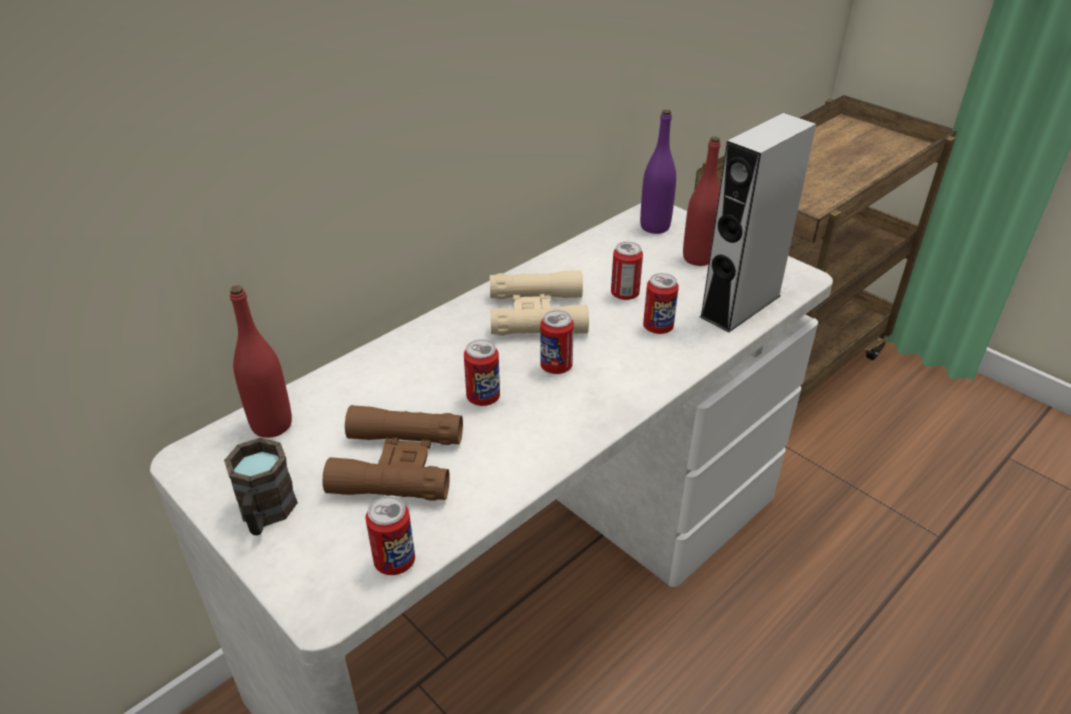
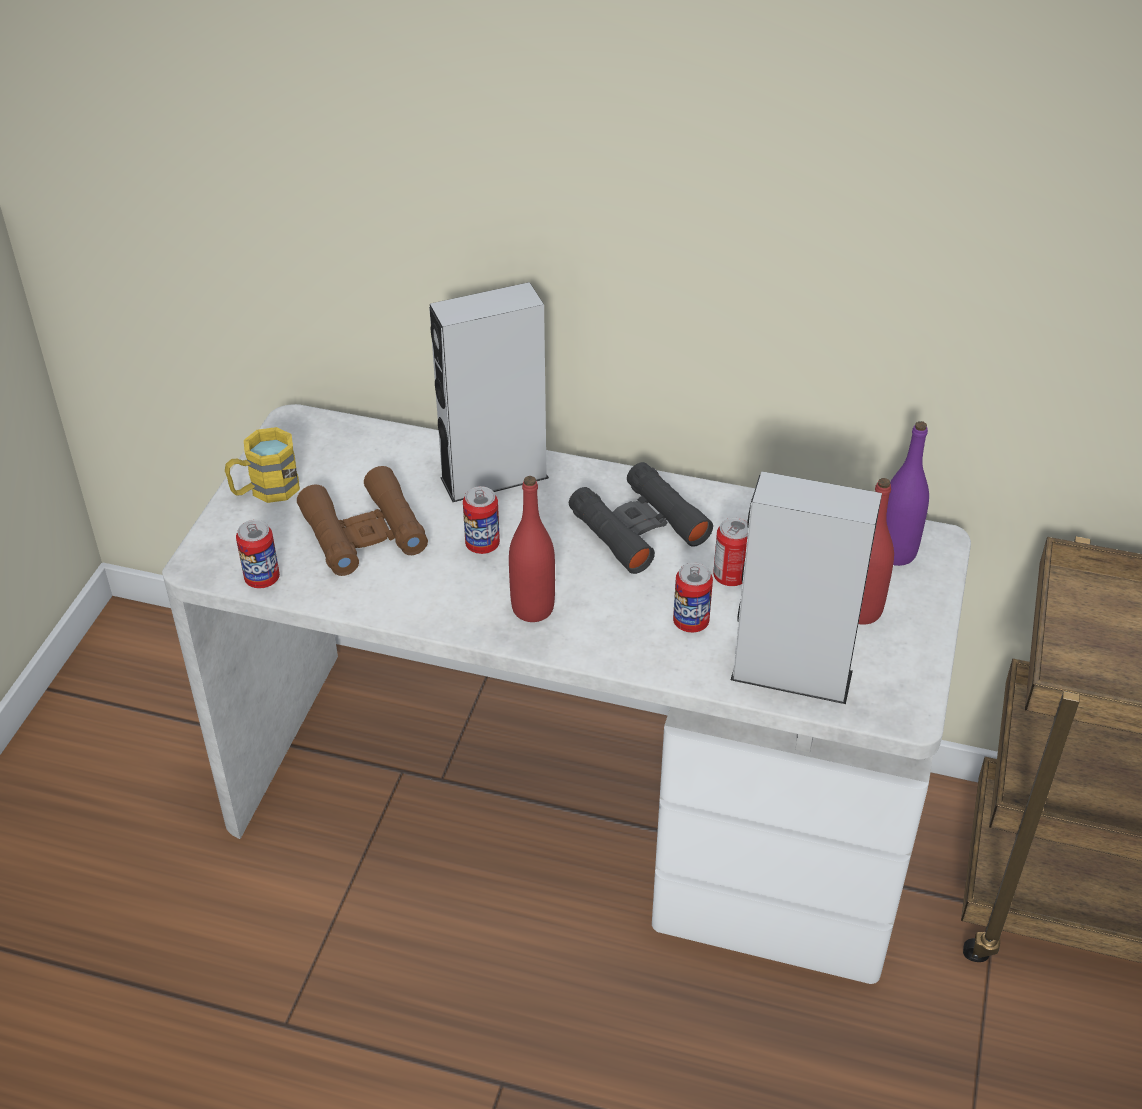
camera: 60 degrees right, 5 degrees up
(265, 514) = (265, 490): brown mug -> yellow mug
(272, 425) = (358, 443): red bottle -> red bottle (533, 608)
(407, 362) = (494, 477): none -> grey speaker
(537, 313) = (638, 527): beige binoculars -> black binoculars
(556, 367) = (564, 573): can -> none

